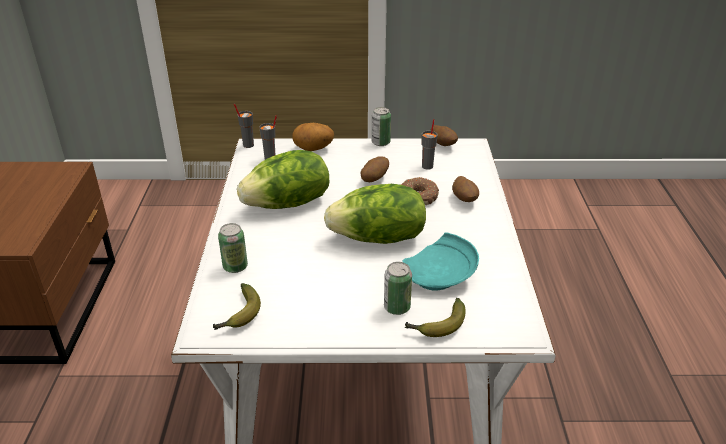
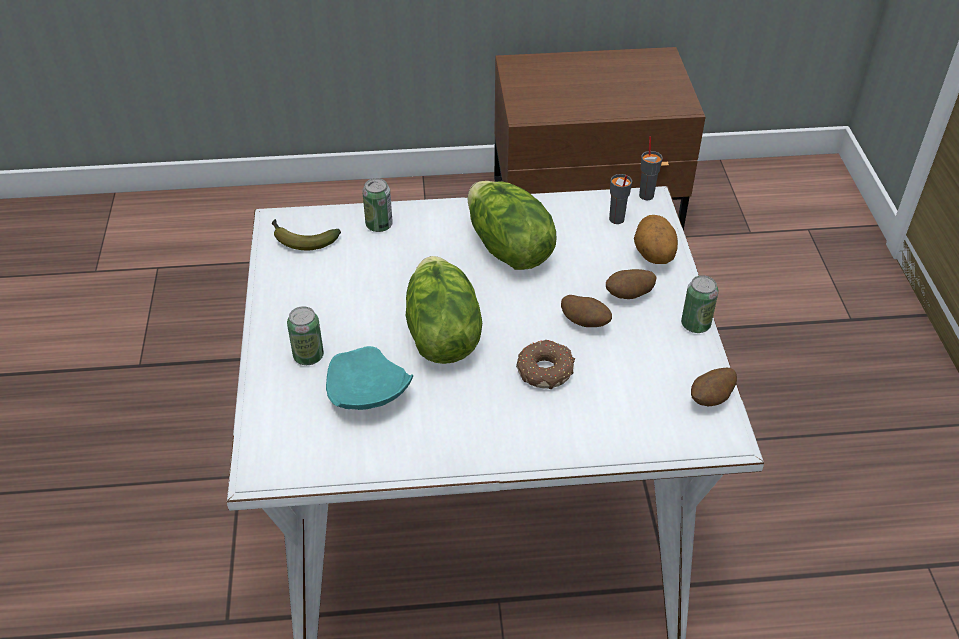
camera: 85 degrees right, 10 degrees up
(427, 166) = (636, 380): grey cup -> none
(437, 326) = (276, 391): banana -> none
(464, 200) = (546, 422): potato -> potato (629, 296)

